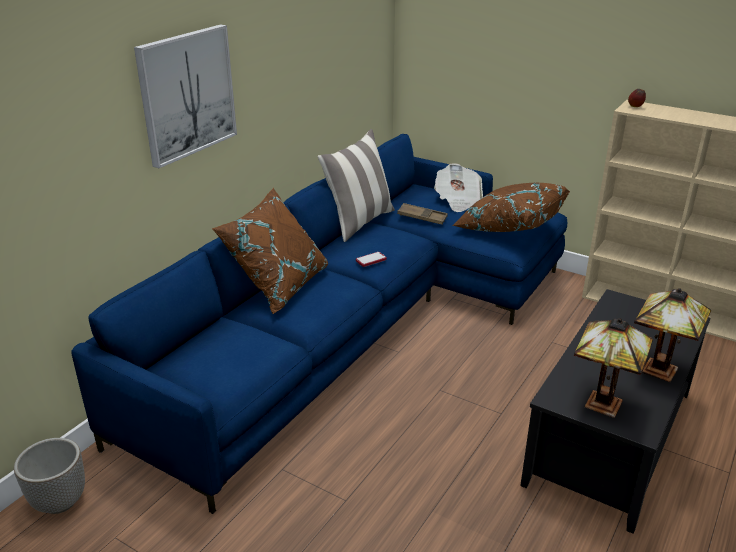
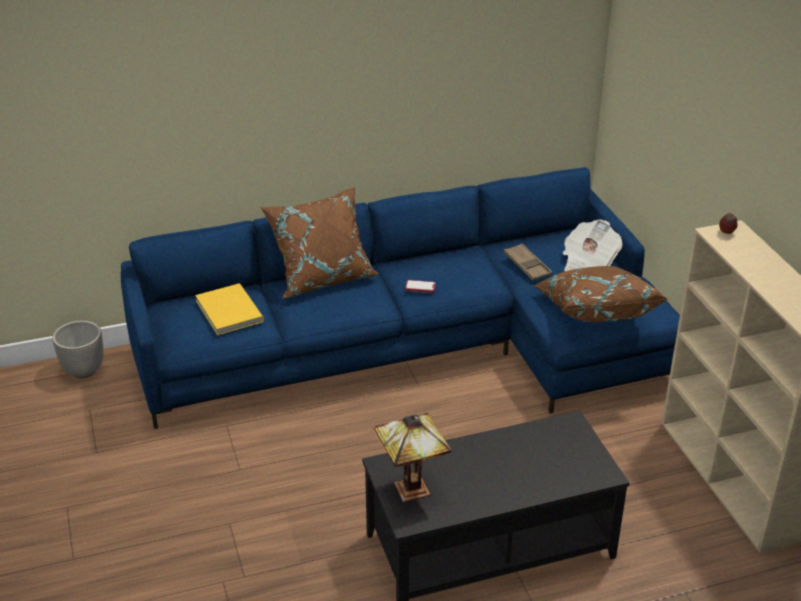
camera: 40 degrees right, 5 degrees up
(187, 94) = (272, 87): picture -> none
(233, 348) = (228, 312): none -> yellow book
(358, 222) = (467, 246): pillow -> none
(660, 372) = (498, 495): table lamp -> none

